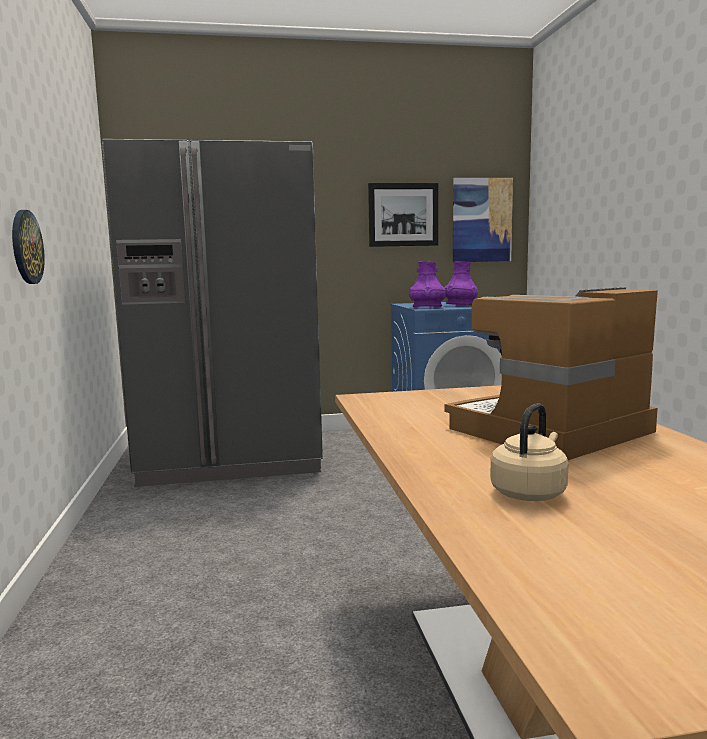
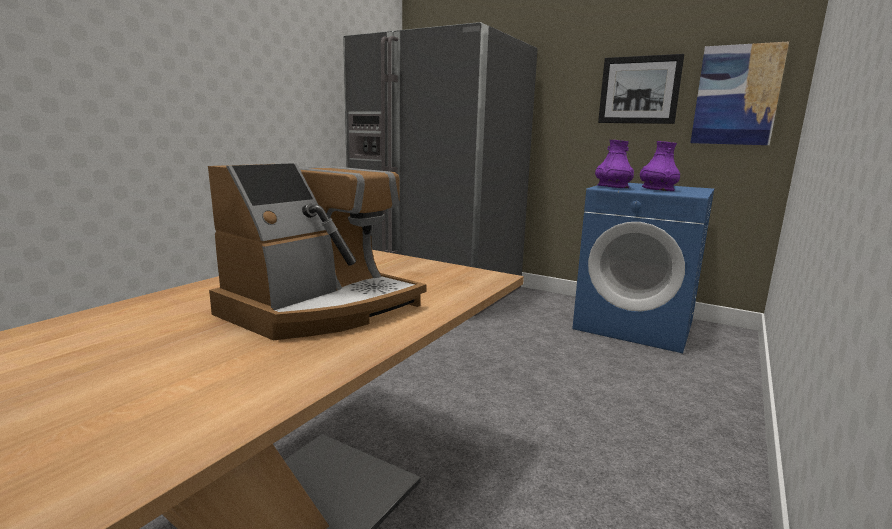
camera: 40 degrees right, 5 degrees up
(26, 247) = (246, 114): wall clock -> none
(529, 492) = (114, 336): beige kettle -> none
(549, 431) = (321, 308): coffee machine -> coffee machine turned 120 degrees clockwise

